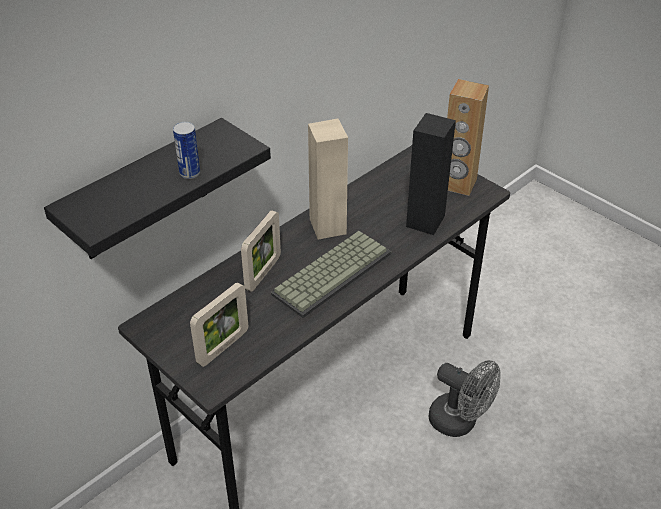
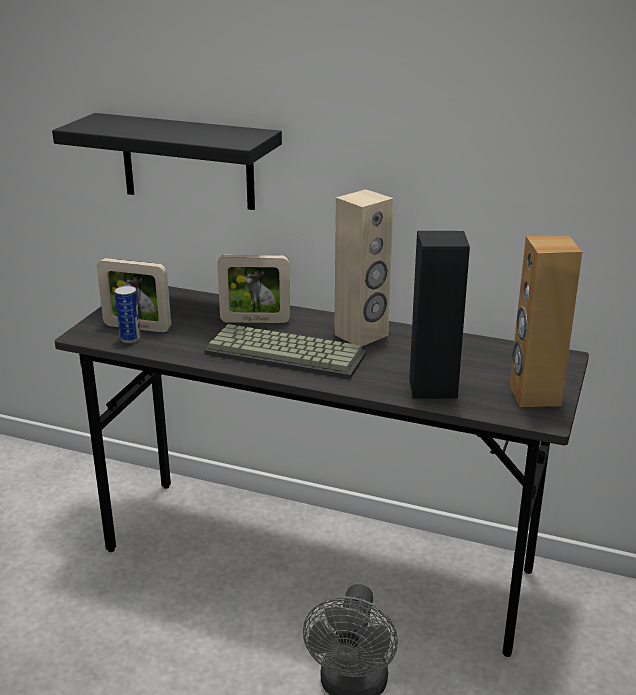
camera: 65 degrees right, 15 degrees down
(189, 173) = (178, 135): can -> can (130, 339)

